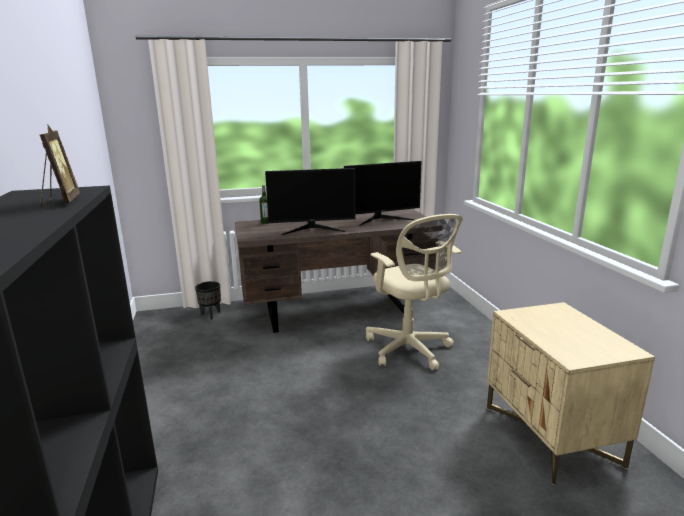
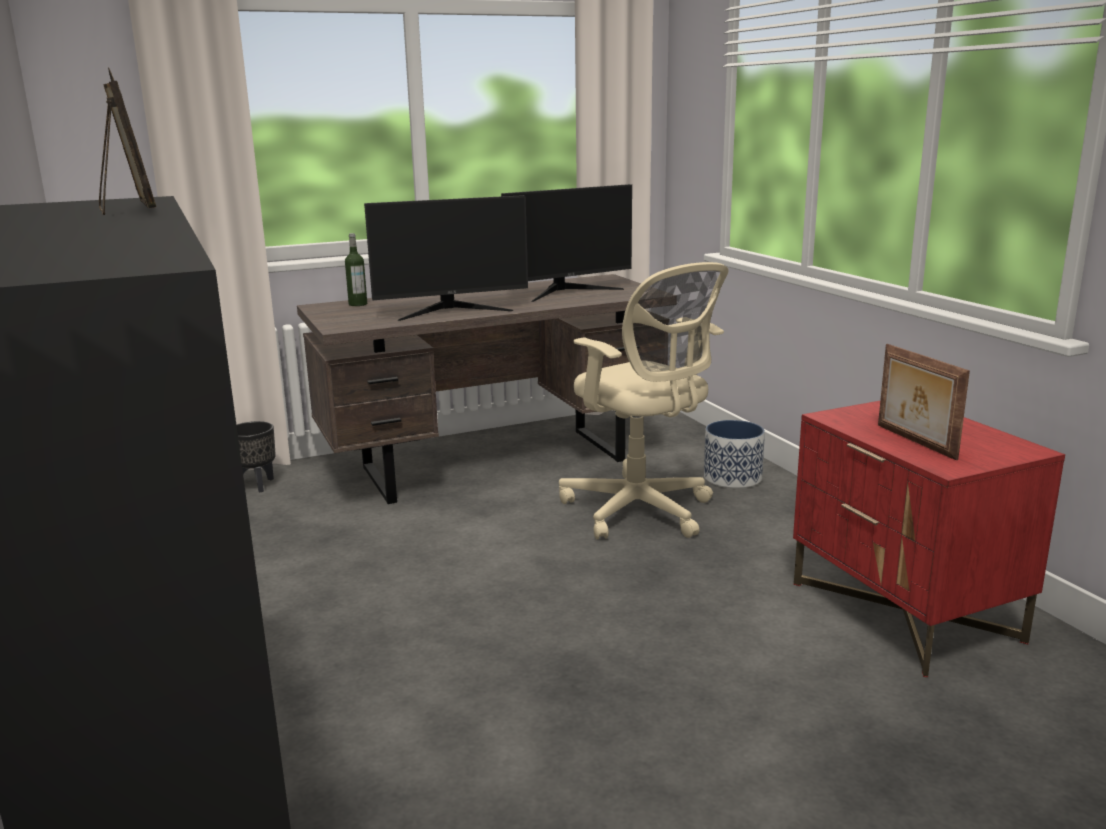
camera: 10 degrees left, 0 degrees up
(469, 332) = (733, 478): none -> planter
(551, 436) = (905, 612): beige nightstand -> red nightstand
(556, 338) = (914, 442): none -> picture frame

